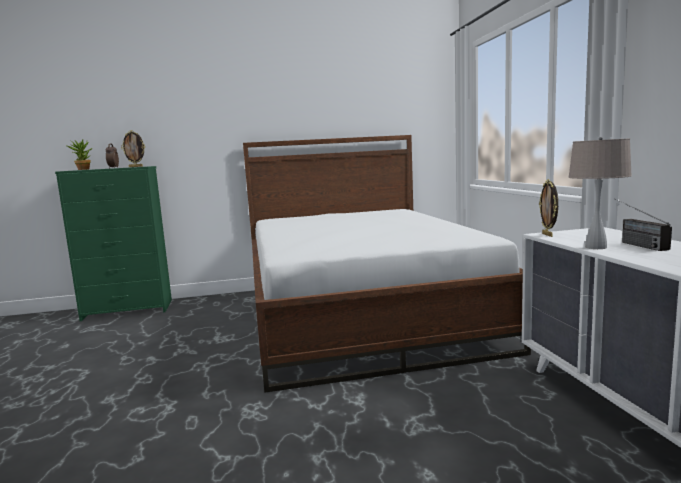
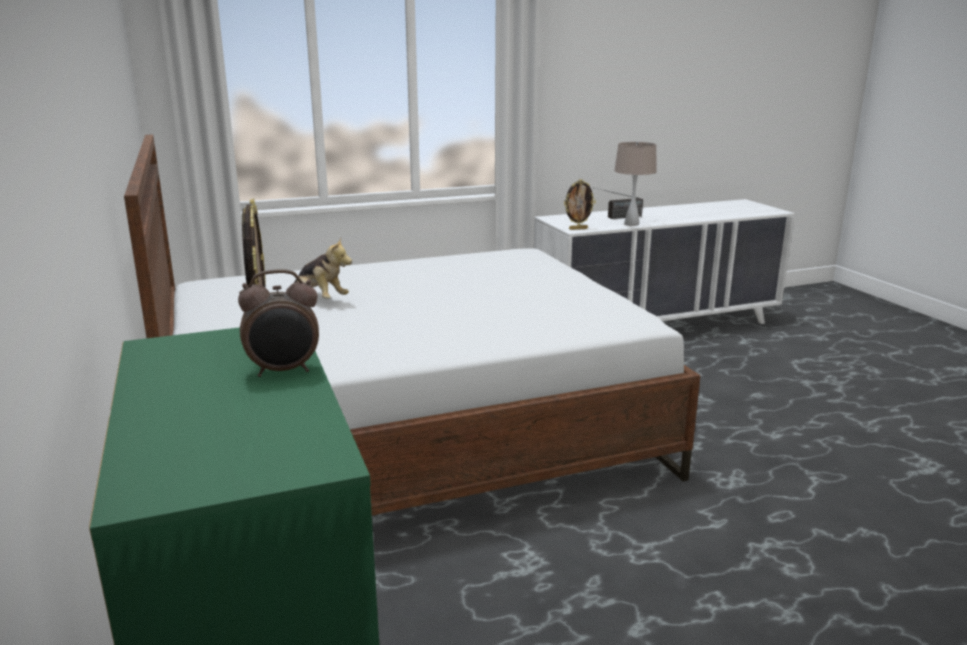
camera: 100 degrees left, 10 degrees up
(82, 169) = (257, 439): potted plant -> none
(365, 218) = (319, 299): none -> plush toy

